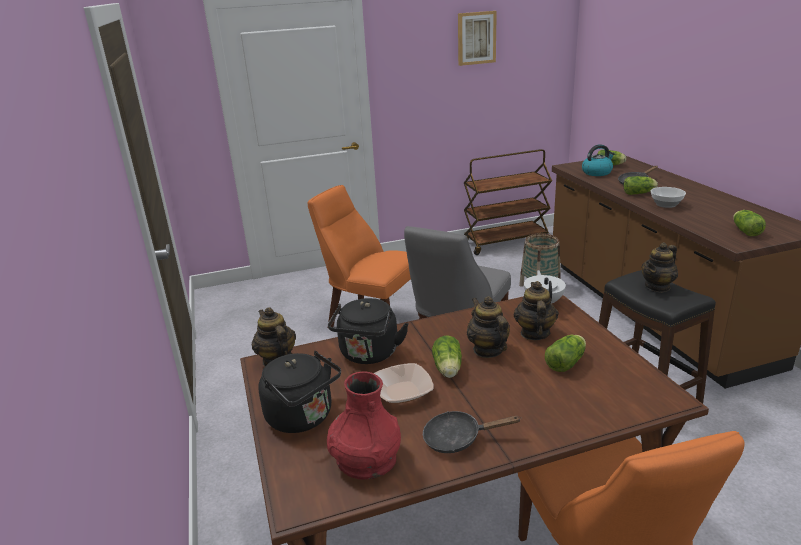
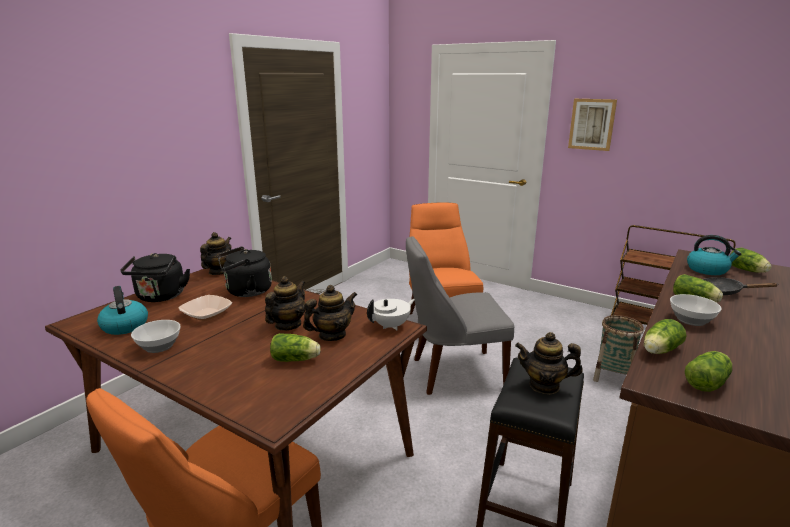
camera: 50 degrees right, 5 degrees down
(366, 459) = (124, 326): red vase -> kettle
(447, 369) = (247, 319): lettuce -> lettuce (659, 350)
(458, 438) = (160, 346): black frying pan -> bowl
(476, 38) = (675, 98): picture -> picture (592, 124)

